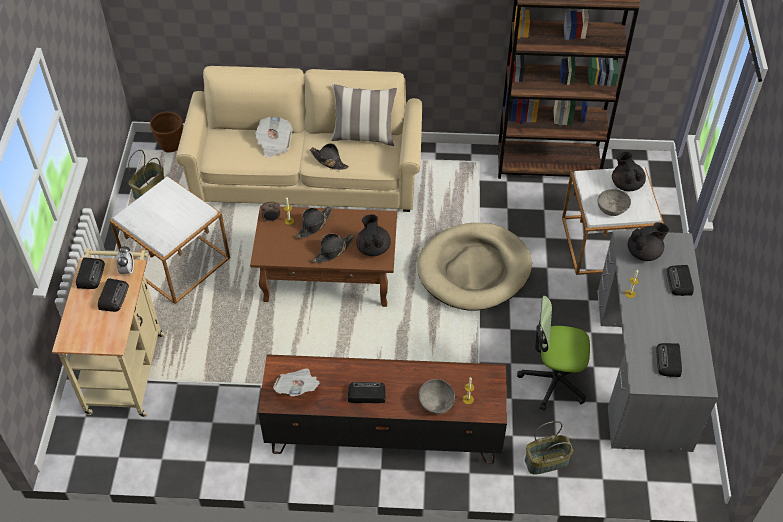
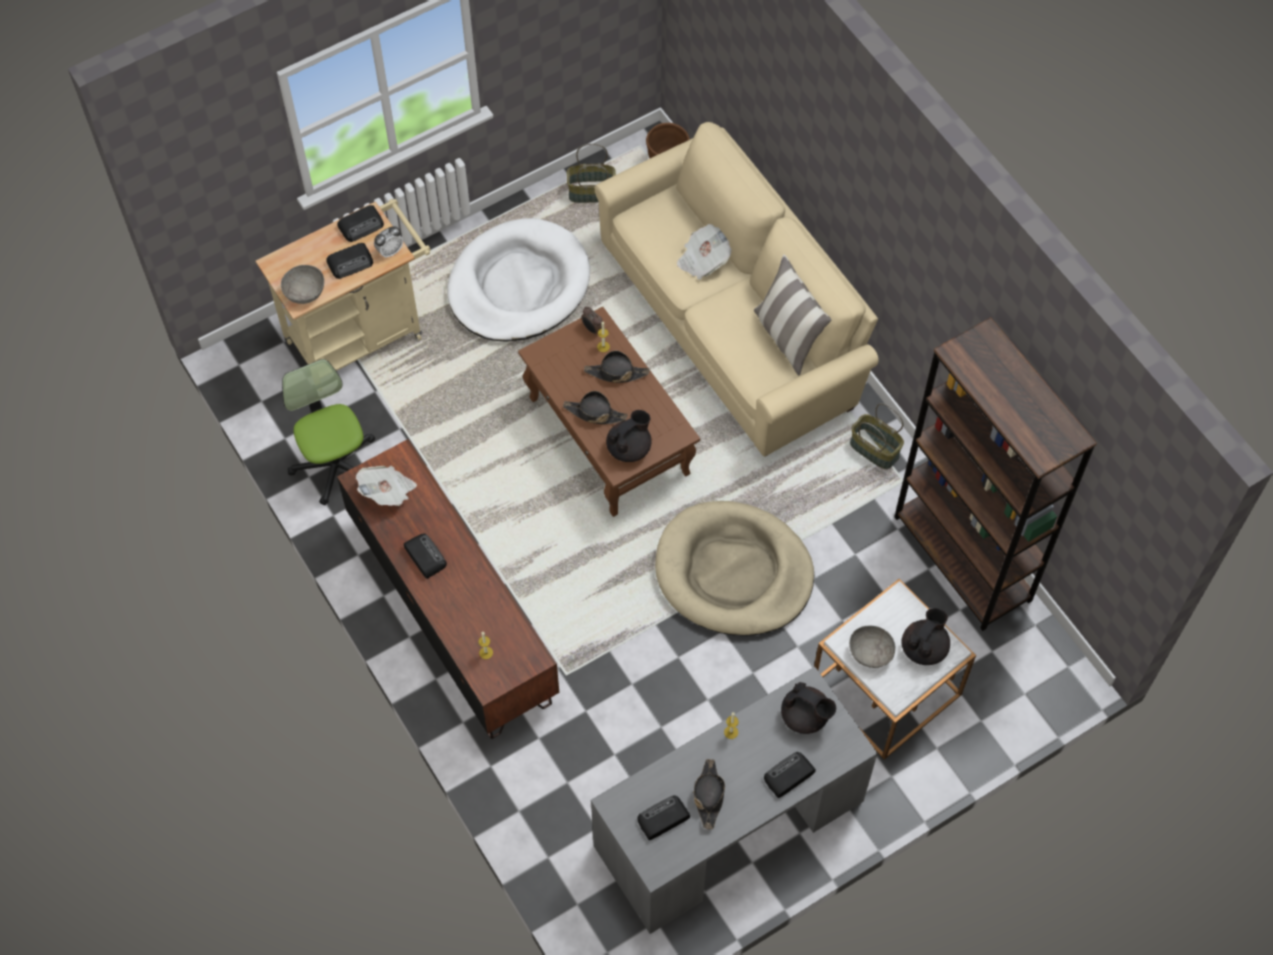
camera: 55 degrees right, 10 degrees up
(177, 262) = (518, 285): white side table -> white dog bed
(328, 160) = (722, 327): black hat -> black hat (709, 795)
(436, 403) = (460, 626): grey bowl -> grey bowl (304, 292)
(546, 462) = (529, 789): basket -> basket (873, 450)
(554, 380) = (641, 740): office chair -> office chair (335, 465)

